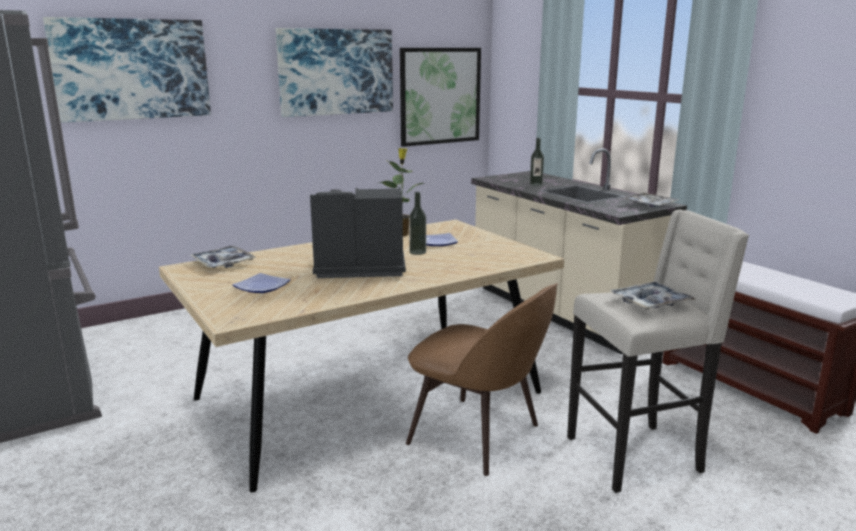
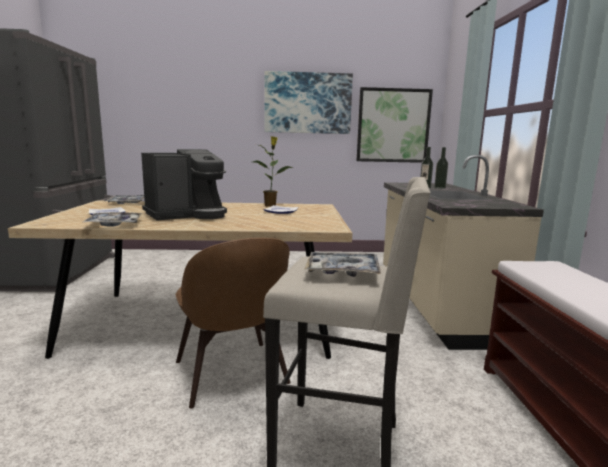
camera: 30 degrees right, 5 degrees down
(132, 69) = (171, 95): picture -> none
(357, 268) = (187, 215): coffee machine -> coffee machine turned 120 degrees clockwise
(417, 252) = (251, 214): bottle -> bottle (440, 188)
(650, 205) = (499, 205): tray -> tray (114, 224)

